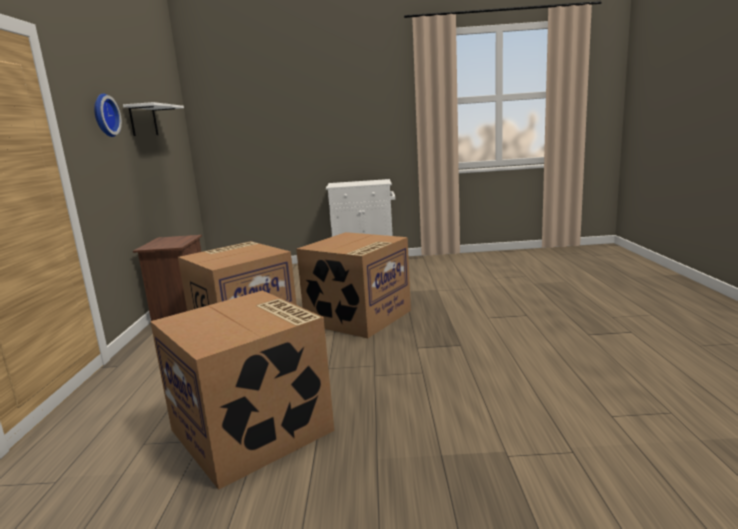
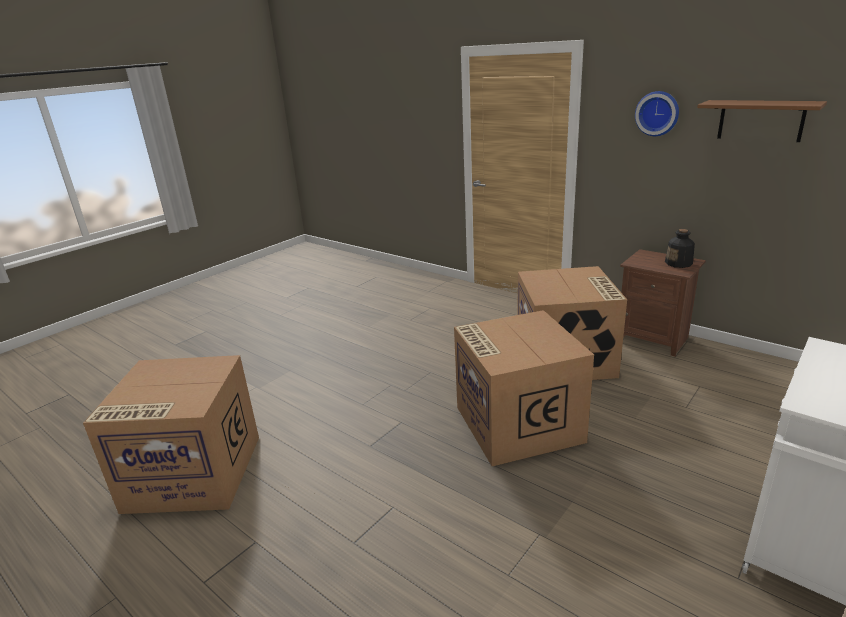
camera: 130 degrees right, 10 degrees up
(143, 120) = (760, 120): white shelf -> brown shelf
(170, 239) = (678, 263): none -> bottle
(254, 430) = (396, 332): cardboard box -> cardboard box (192, 474)

